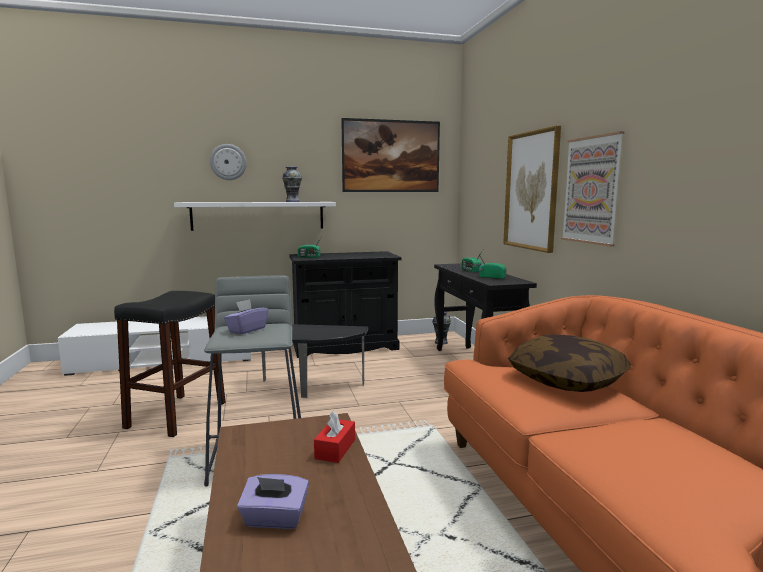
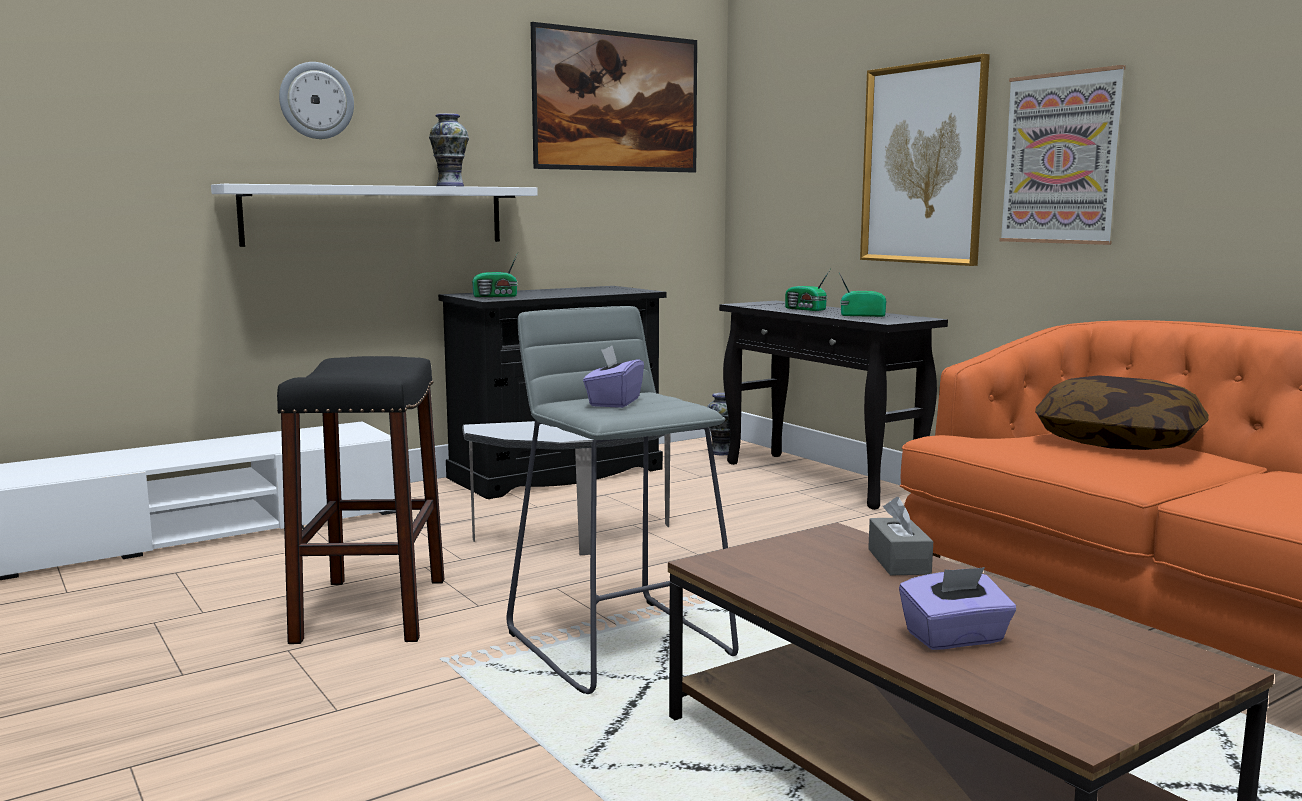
camera: 20 degrees left, 0 degrees up
(335, 449) = (898, 561): red tissue box -> grey tissue box

